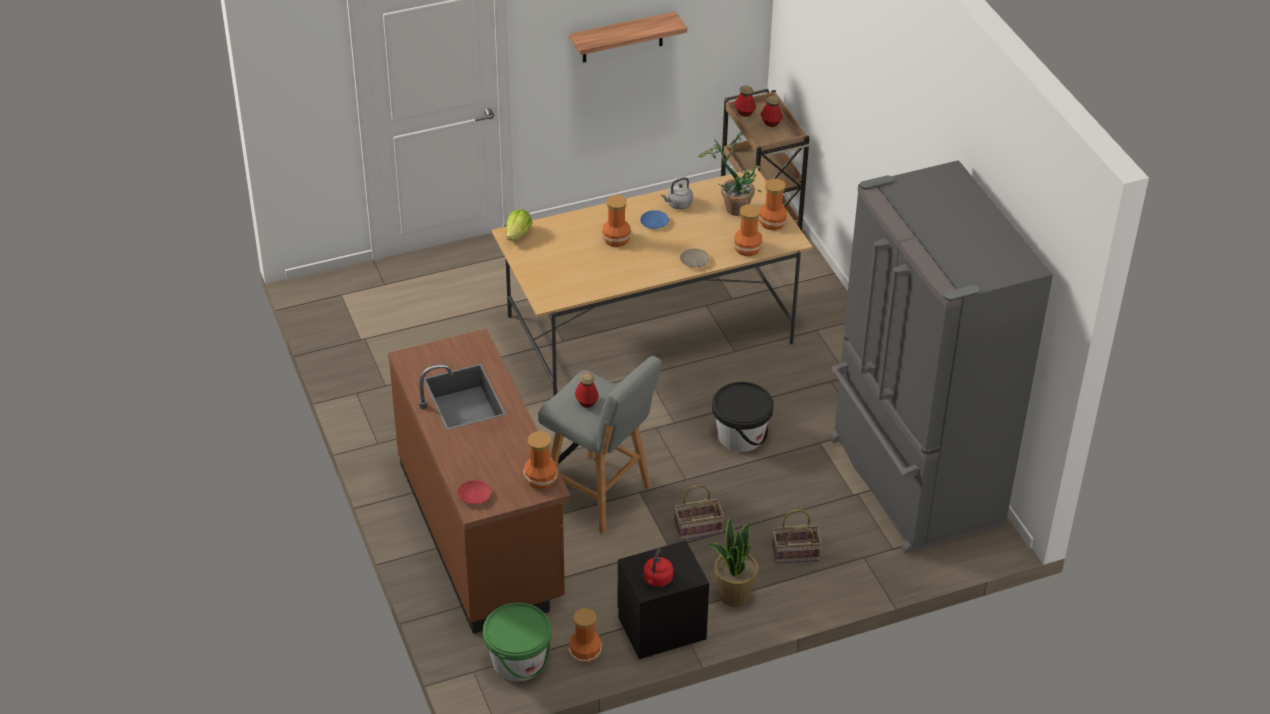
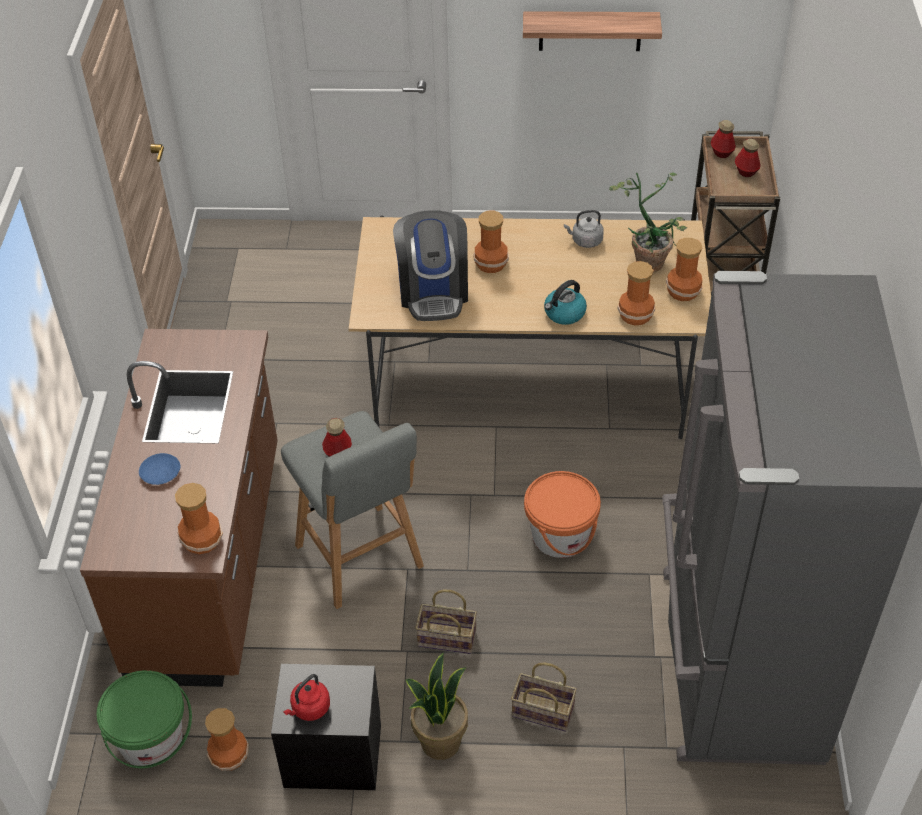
camera: 25 degrees right, 5 degrees up
(474, 495) = (114, 536): red plate -> none
(518, 234) = (387, 230): lettuce -> none
(585, 271) = (433, 291): none -> coffee machine
(654, 222) = (545, 255): blue plate -> blue plate (161, 473)
(694, 261) = (564, 313): beige plate -> kettle
(741, 435) = (560, 535): black bucket -> orange bucket

